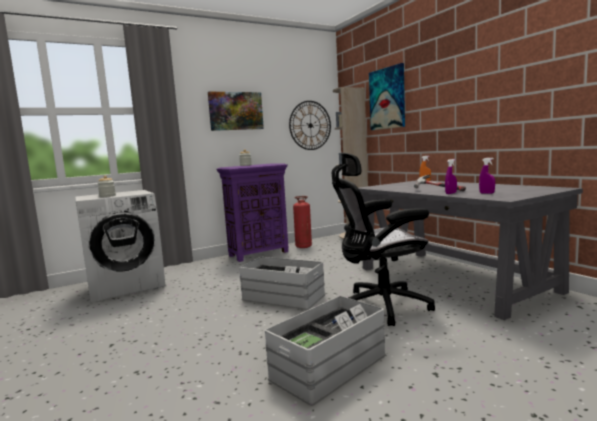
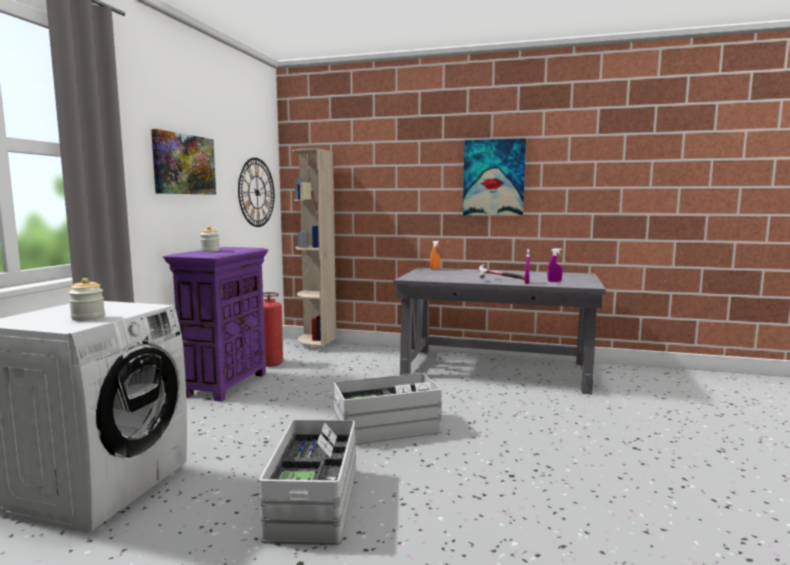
camera: 45 degrees left, 0 degrees up
(328, 366) = (568, 473): grey storage box -> grey storage box (312, 502)
(382, 306) = (497, 409): office chair -> none
(387, 98) = (370, 170): picture -> picture (493, 178)

